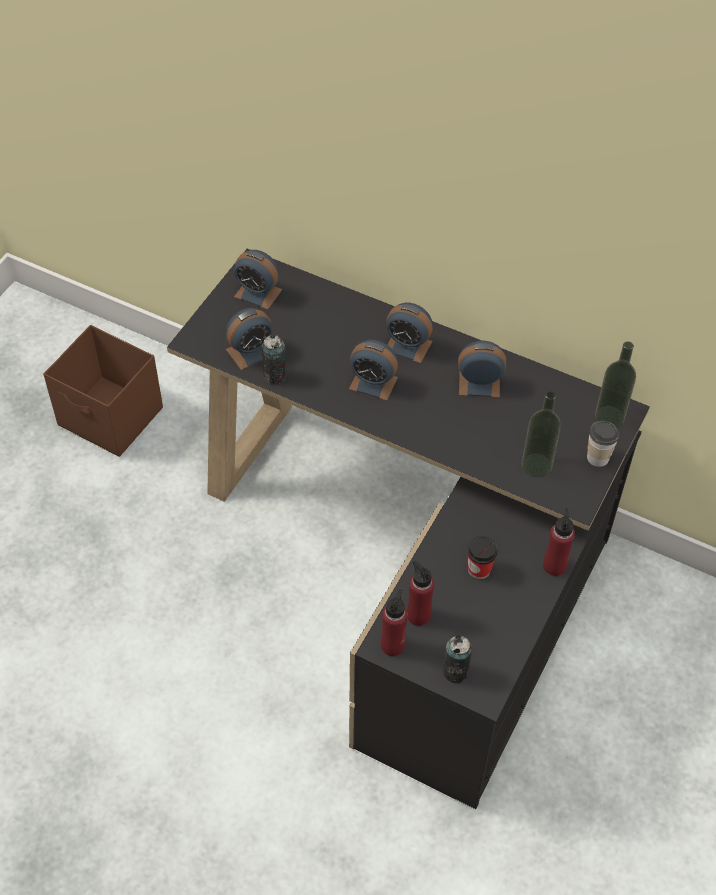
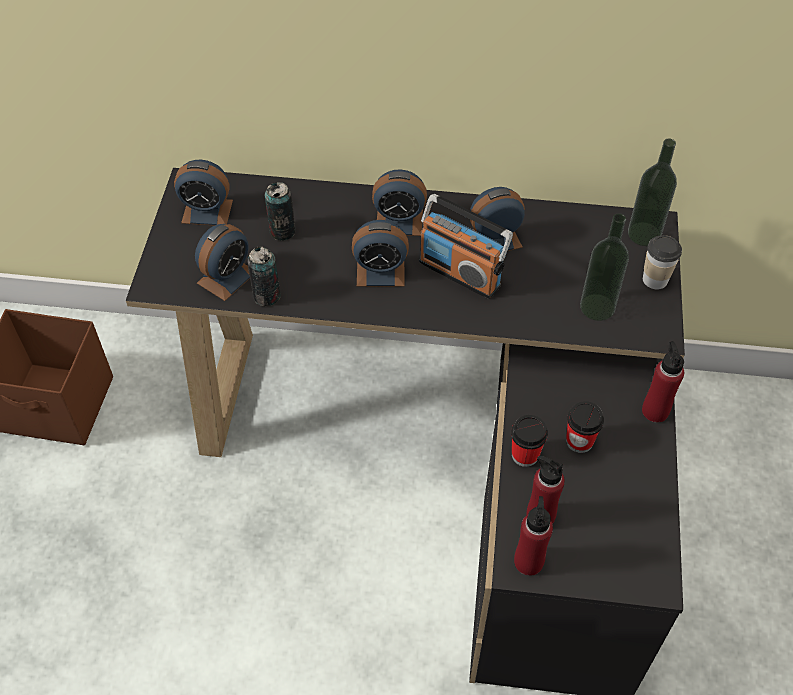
camera: 20 degrees left, 0 degrees up
(430, 565) = (525, 455): none -> cup
(437, 403) = (460, 273): none -> radio
(455, 672) = (611, 568): can -> can (282, 231)

